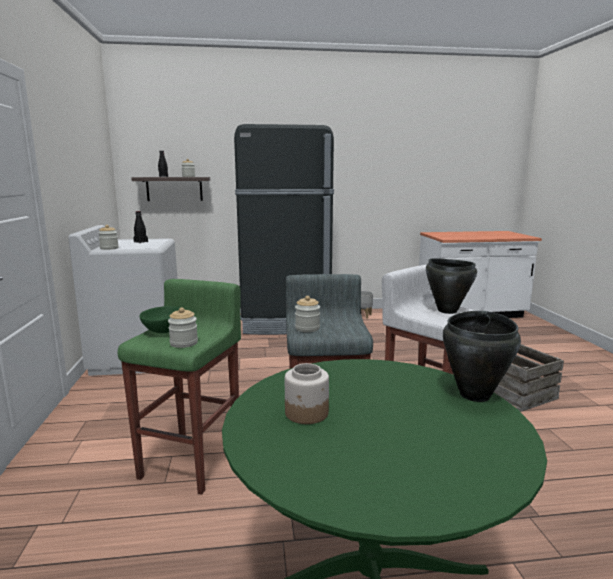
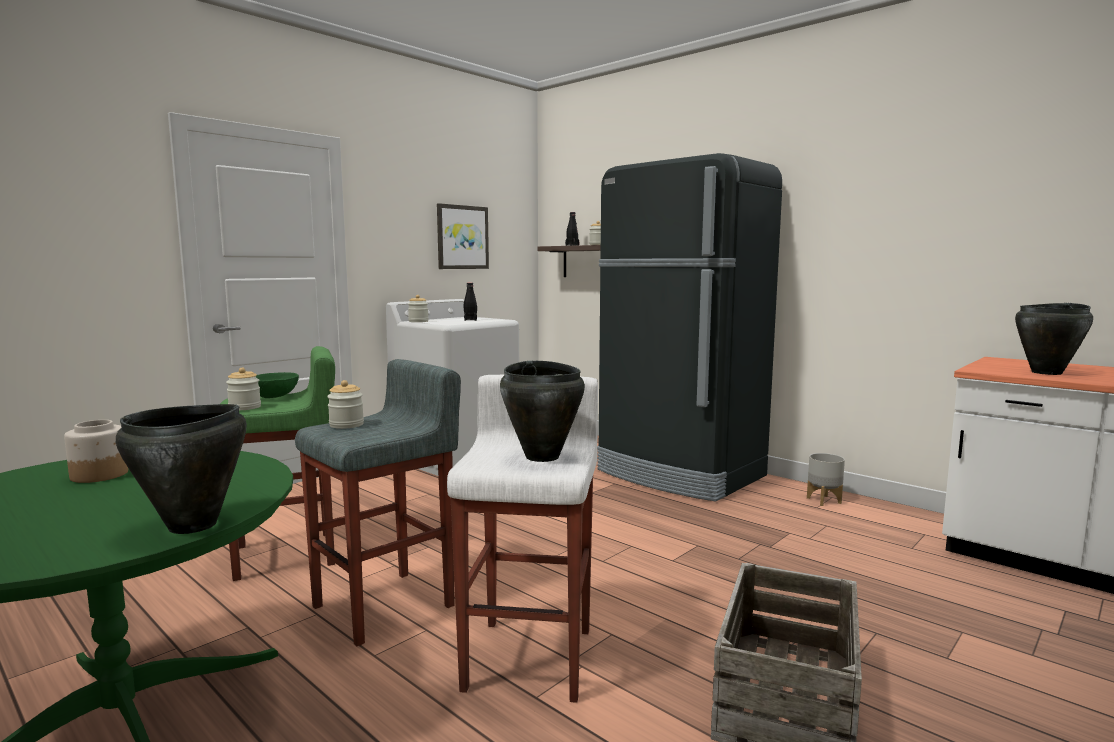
camera: 50 degrees right, 5 degrees down
(88, 170) = (462, 237): none -> picture
(464, 236) = (1047, 372): none -> black cooking pot

